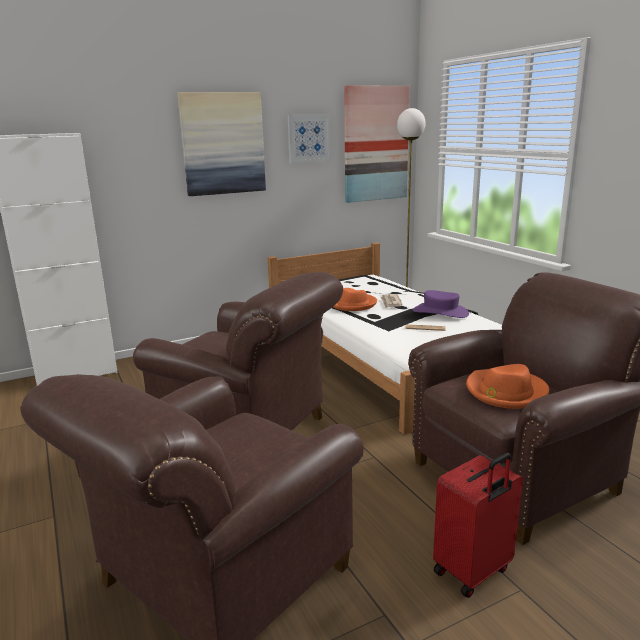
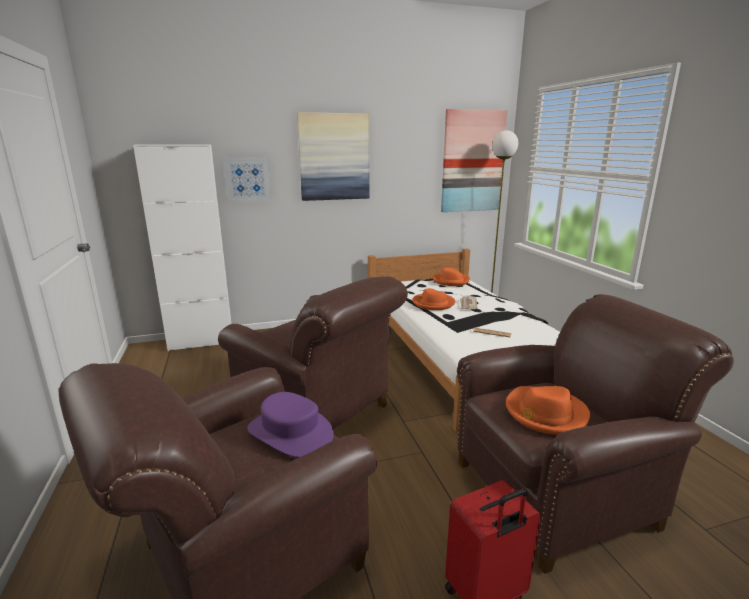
camera: 10 degrees right, 0 degrees up
(308, 138) = (410, 154): picture -> picture (247, 179)
(363, 279) = (451, 281): none -> orange hat
(440, 312) = (511, 318): purple hat -> purple hat (291, 432)

